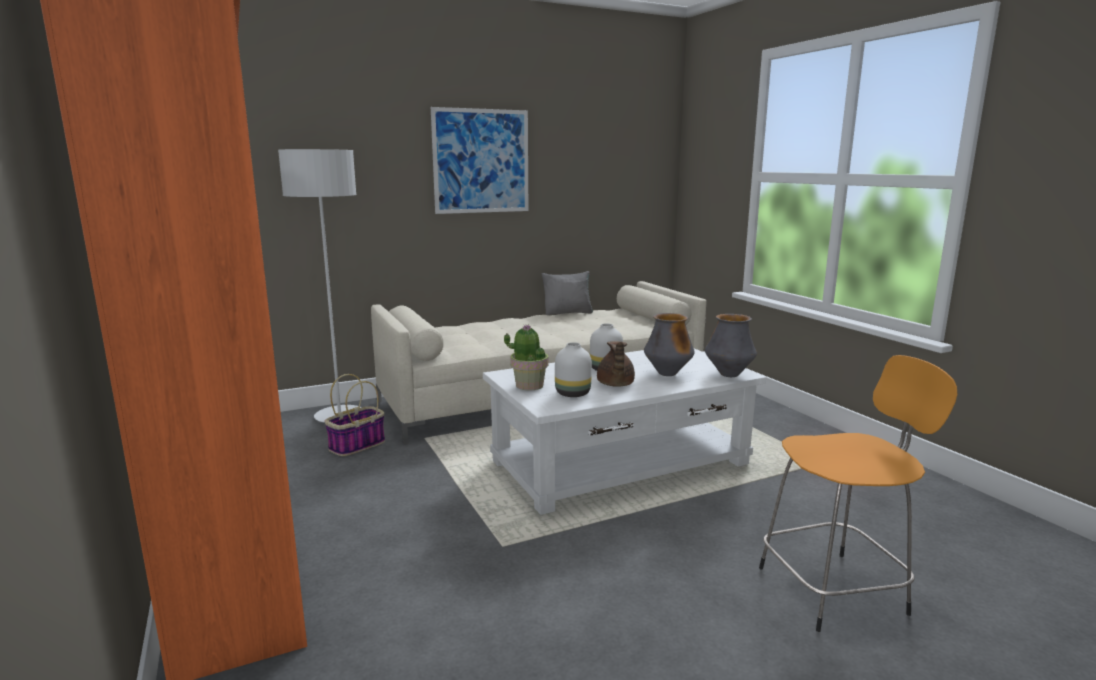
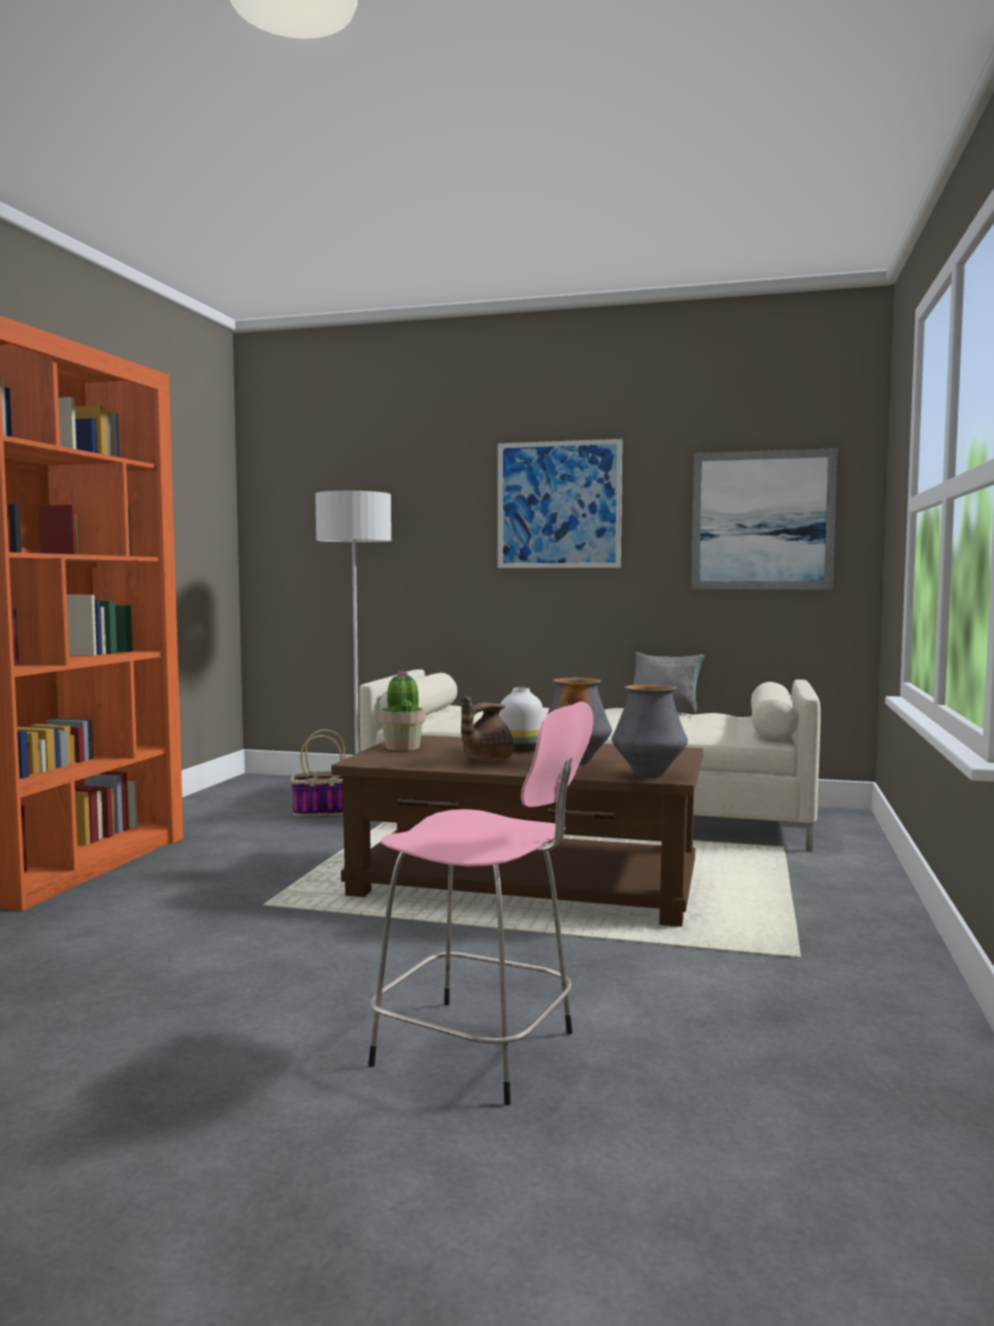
camera: 40 degrees right, 10 degrees down
(573, 393) = (421, 758): white vase -> none
(615, 175) = (762, 520): none -> picture
(621, 463) = (526, 885): white coffee table -> brown coffee table
(835, 589) = (481, 1051): orange stool -> pink stool

